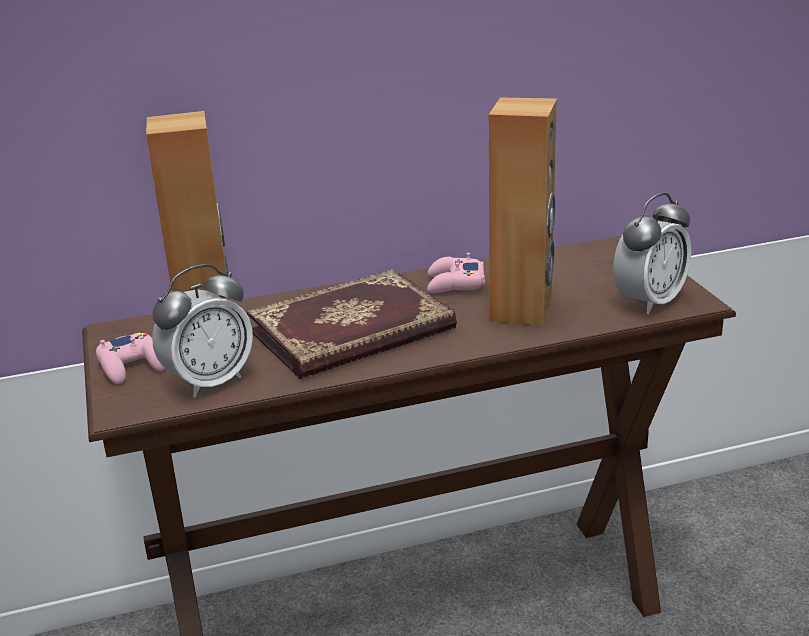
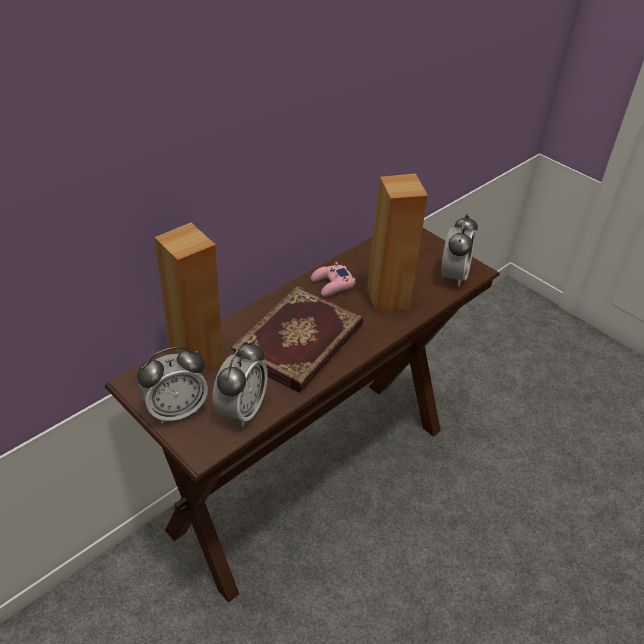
camera: 30 degrees left, 15 degrees up
(133, 365) = (176, 410): pink game controller -> alarm clock

